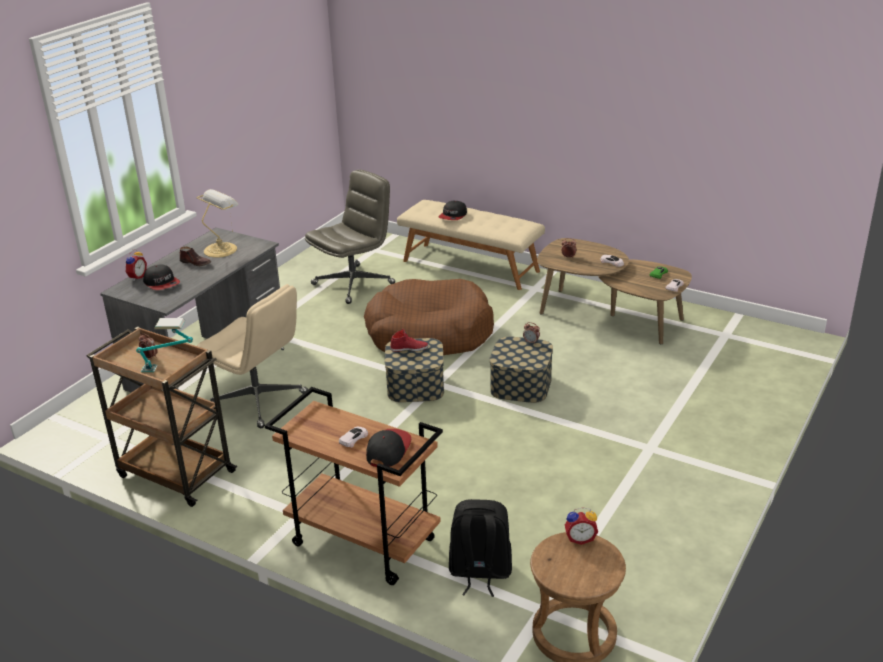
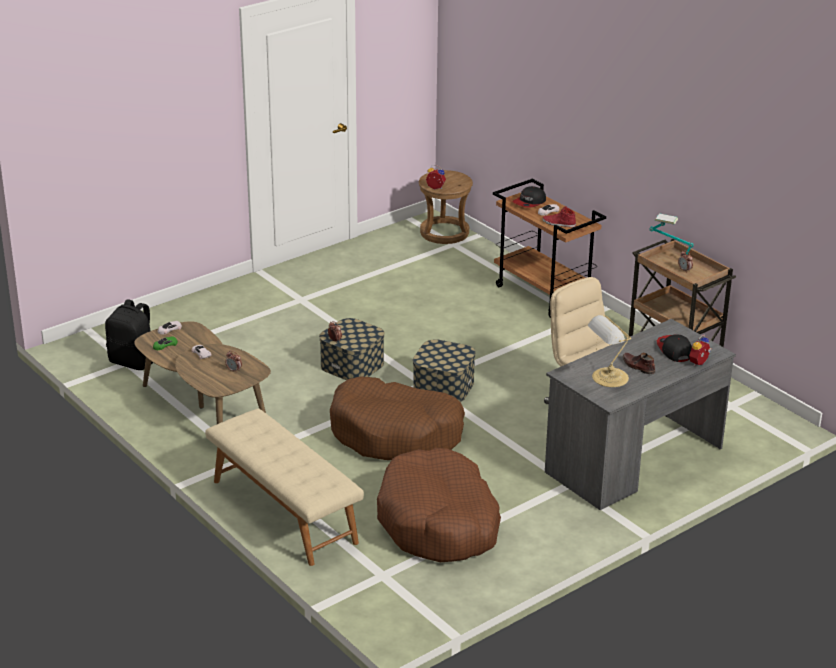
camera: 160 degrees left, 0 degrees up
(354, 284) = (439, 522): grey office chair -> brown dog bed
(409, 348) = (445, 360): red shoe -> red shoe (558, 223)
(453, 216) = (300, 460): cap -> none
(479, 572) = (477, 265): black backpack -> black backpack (133, 362)

